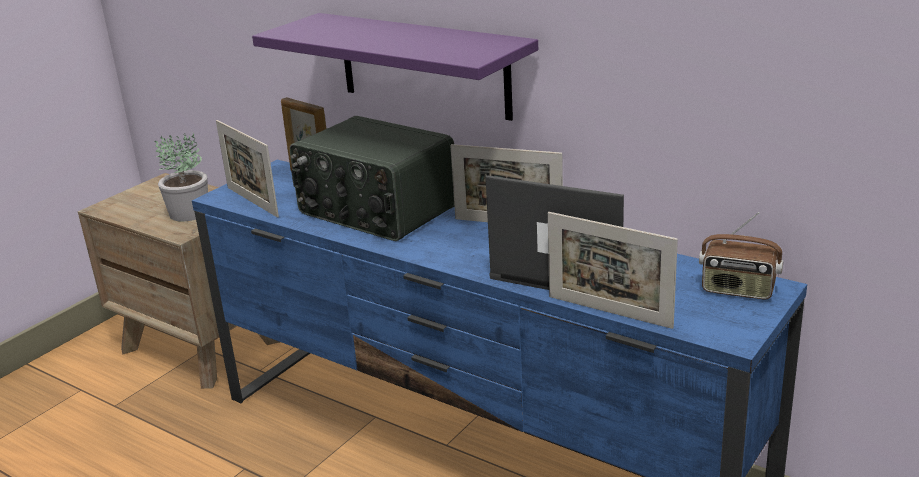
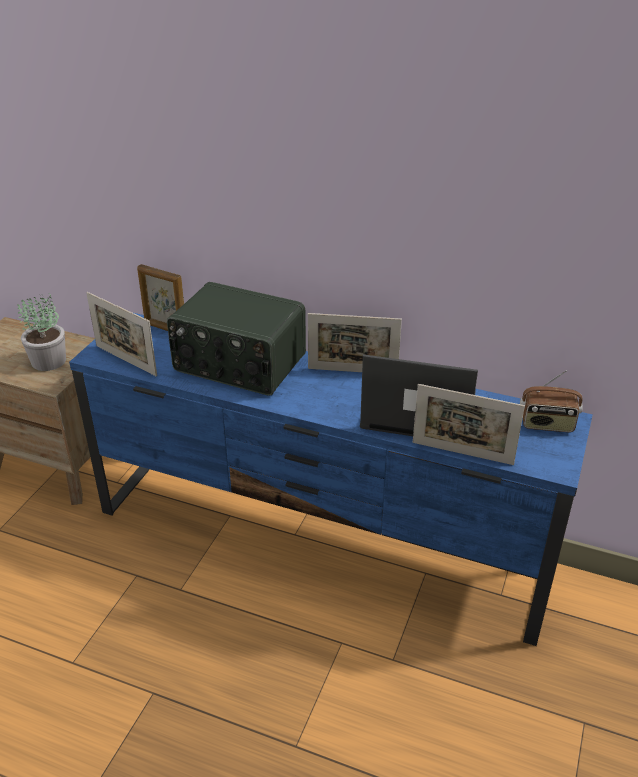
camera: 15 degrees left, 10 degrees up
(423, 65) = (274, 243): purple shelf -> none

